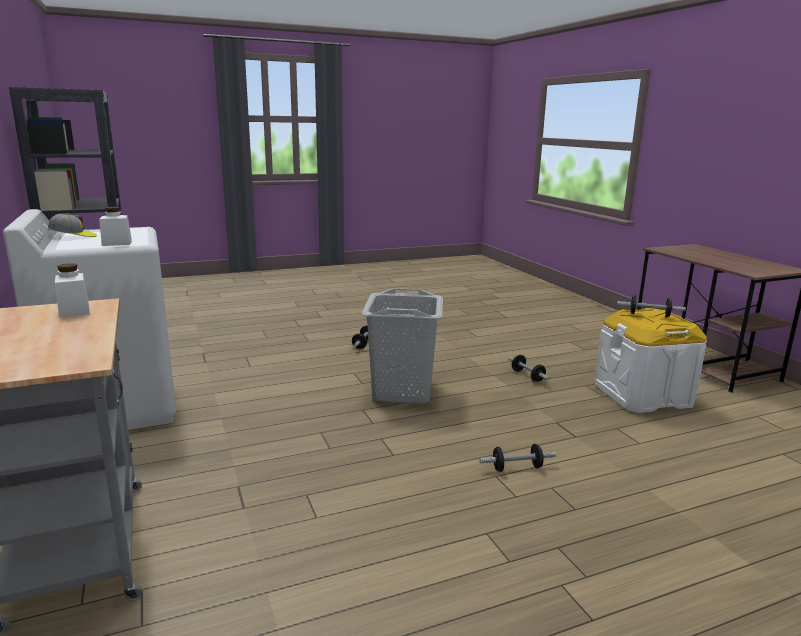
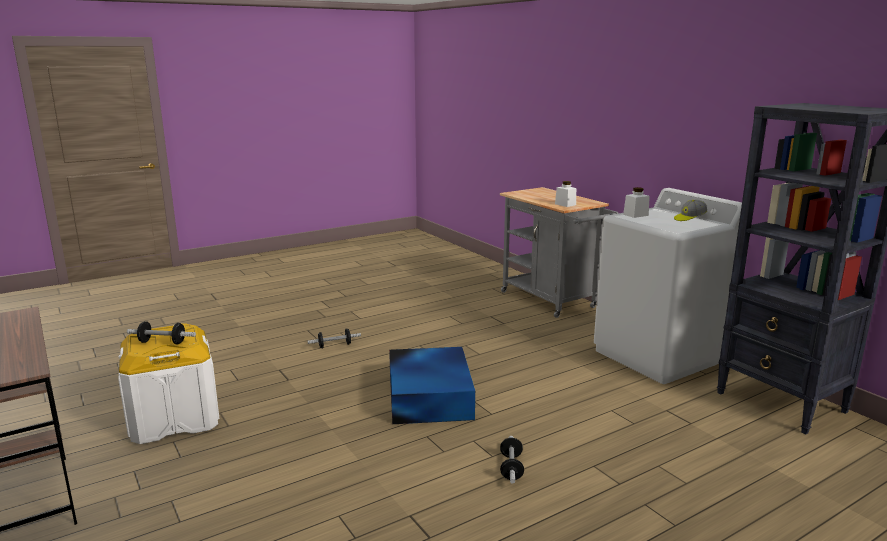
camera: 170 degrees right, 0 degrees up
(401, 391) = (430, 395): grey laundry basket -> blue storage box
(527, 376) = (290, 432): dumbbell -> none

